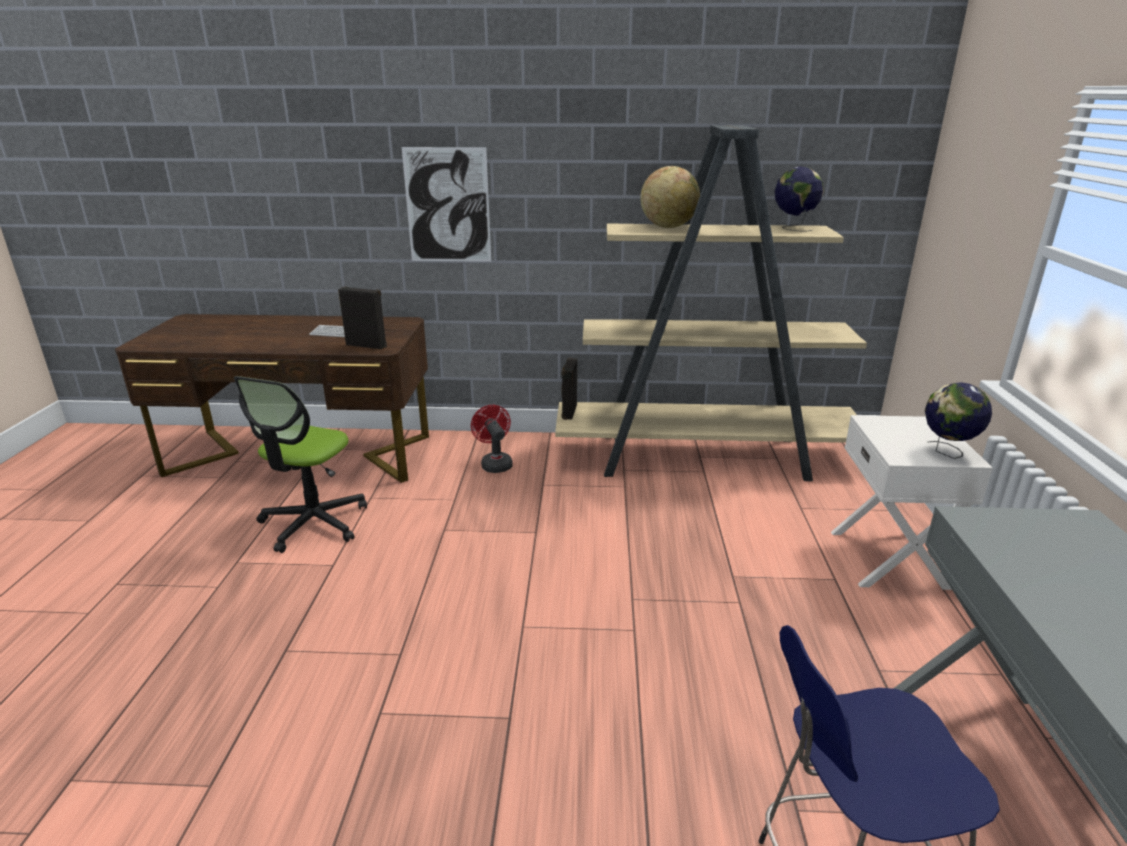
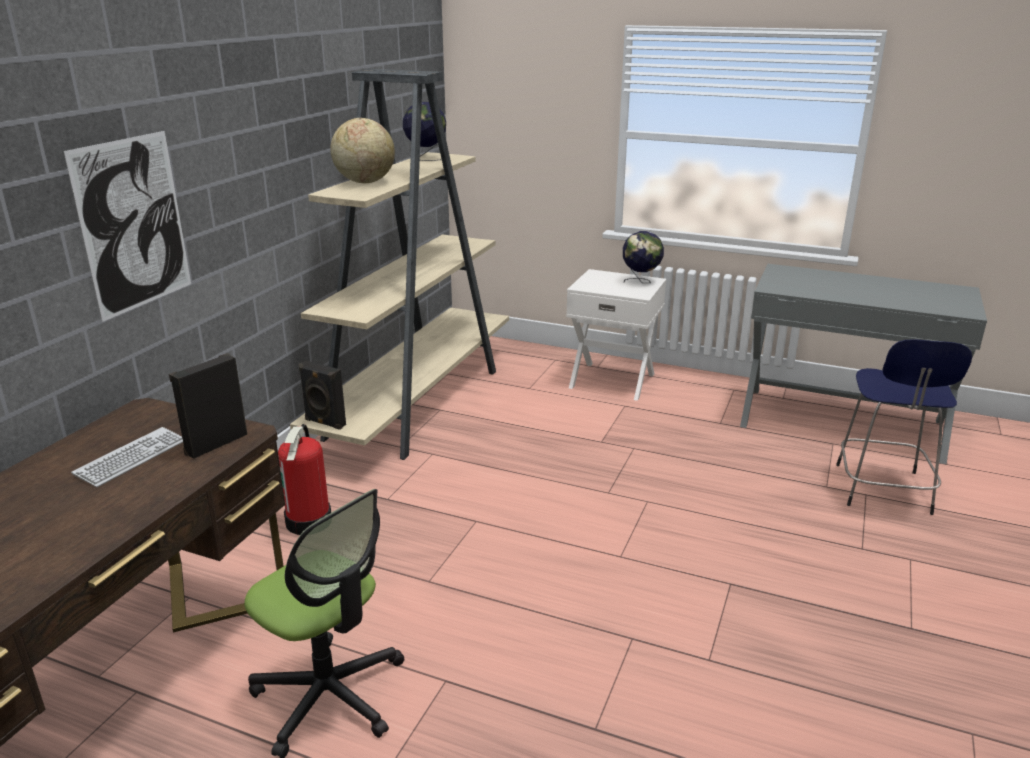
camera: 70 degrees left, 0 degrees up
(495, 463) = (309, 521): red fan -> fire extinguisher

